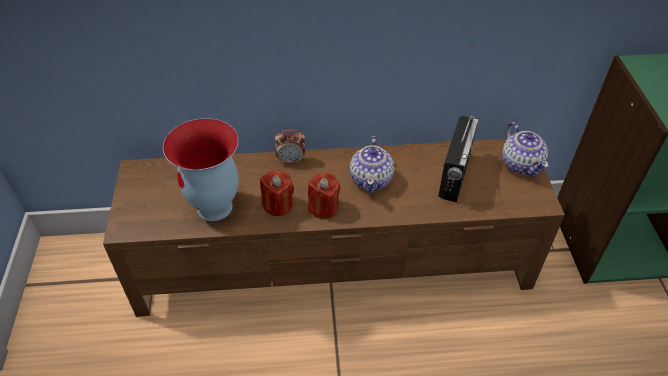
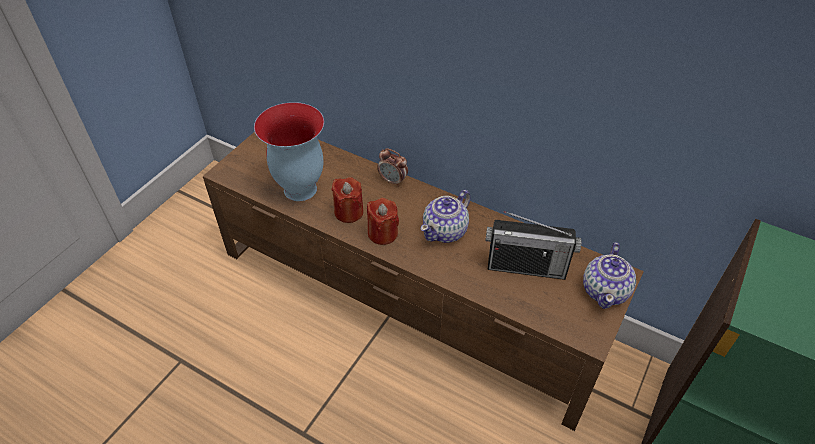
camera: 35 degrees right, 0 degrees up
(454, 175) = (526, 267): radio -> radio turned 45 degrees clockwise

